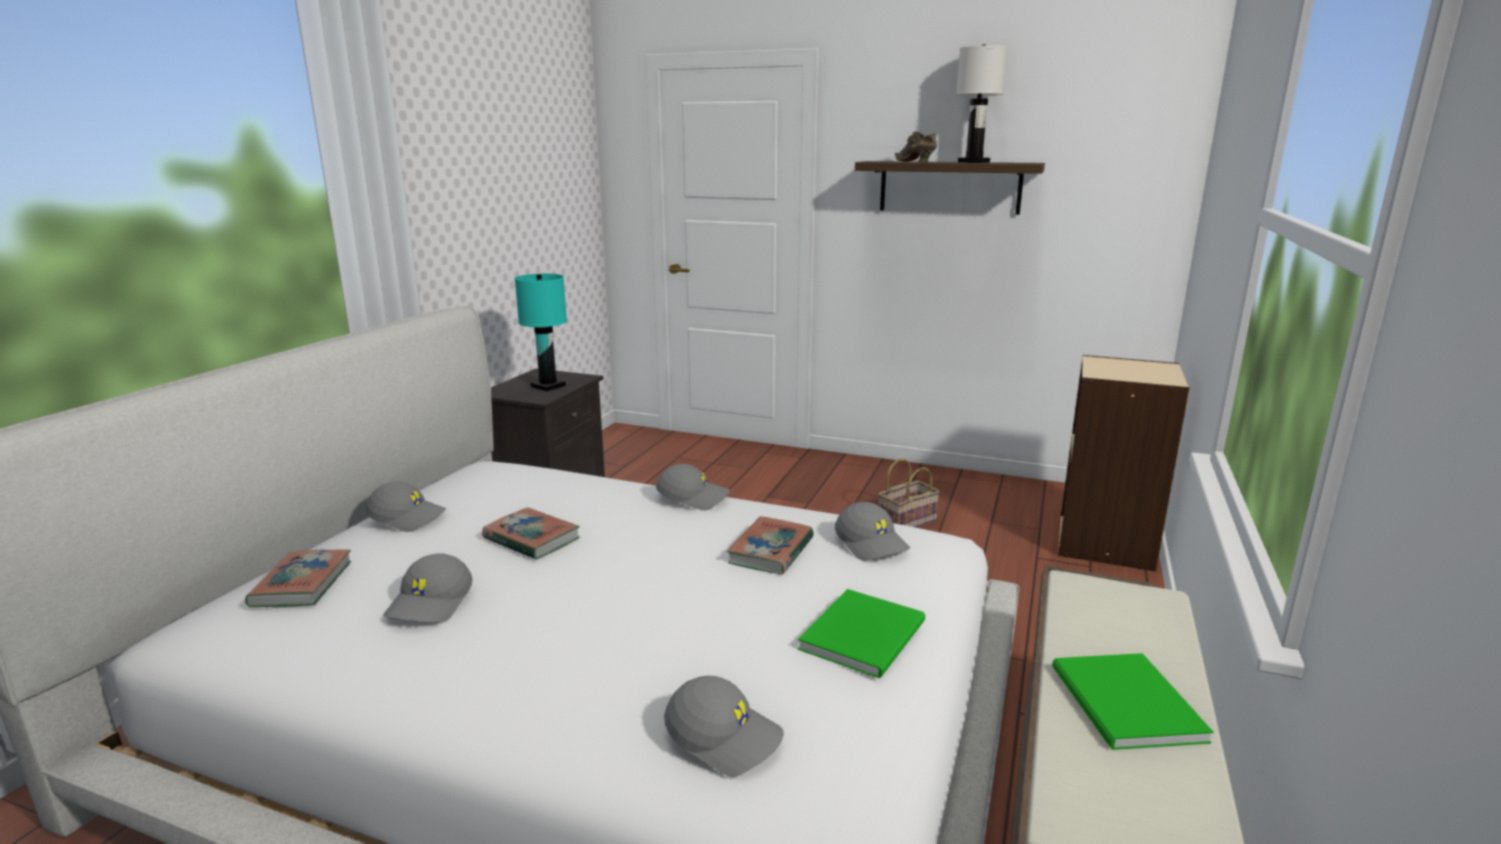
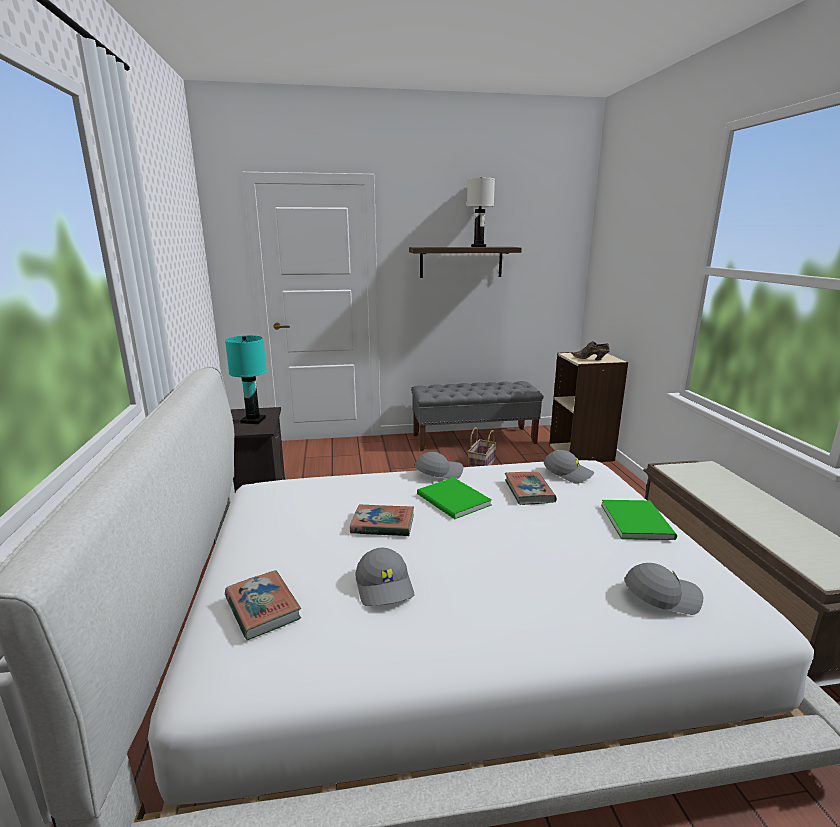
camera: 30 degrees left, 0 degrees up
(408, 517) = (267, 536): grey cap -> none
(915, 161) = (446, 247): brown shoe -> brown shoe (590, 359)
(941, 482) = (474, 439): none -> grey bench
(1125, 706) = (768, 518): green book -> green book (453, 501)

